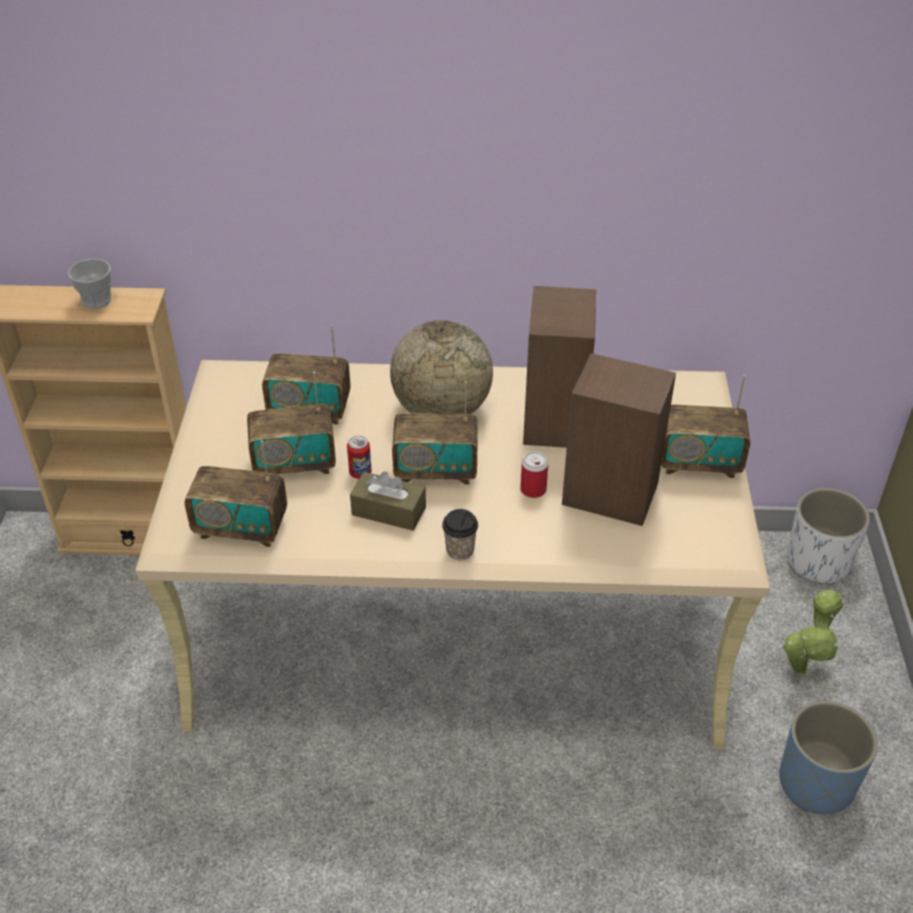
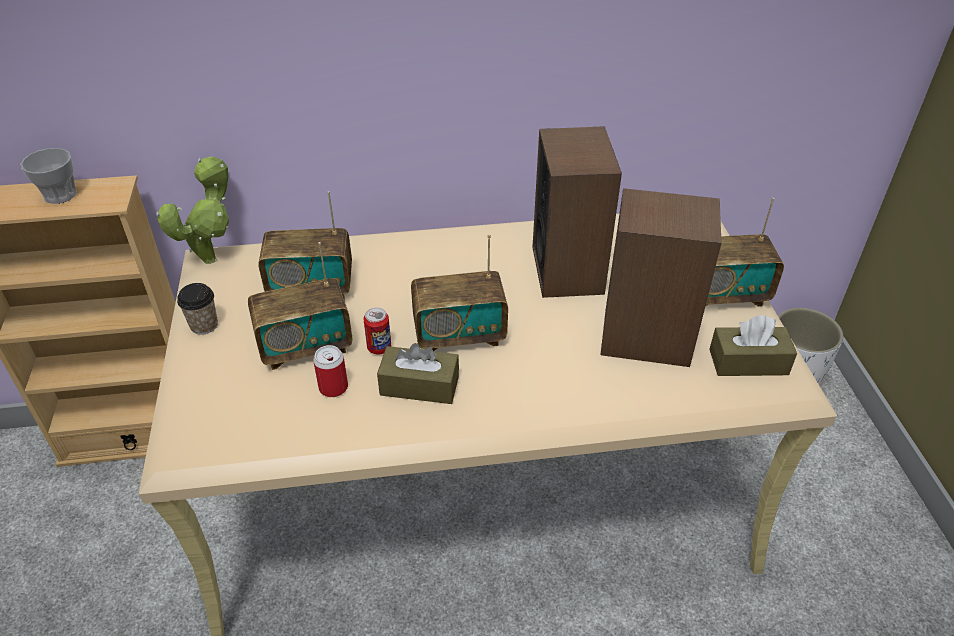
camera: 10 degrees left, 0 degrees up
(241, 528) = (258, 427): radio -> none
(441, 411) = (450, 273): globe -> none
(460, 550) = (507, 419): cup -> cup (204, 325)
(533, 490) = (566, 343): can -> can (333, 387)
(700, 528) = (748, 362): none -> brown tissue box
(802, 667) = (808, 479): potted plant -> potted plant (213, 256)
(816, 783) = (858, 595): blue planter -> none

